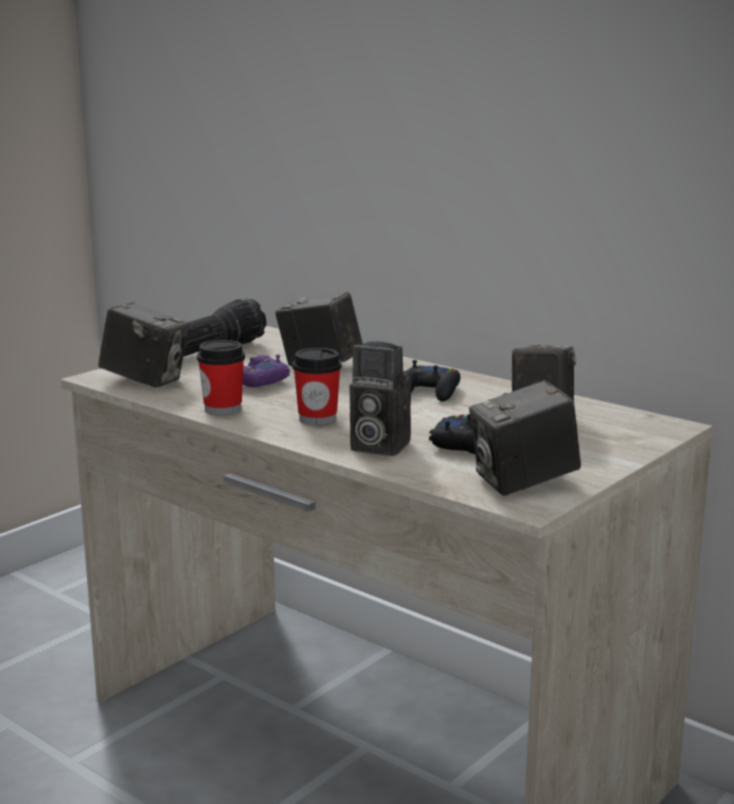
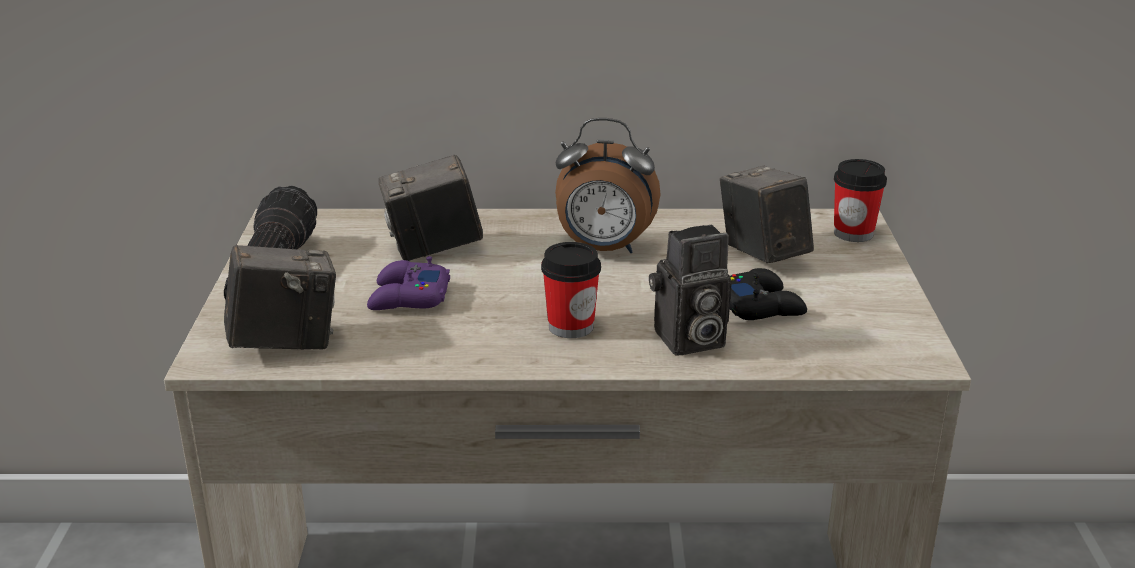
camera: 40 degrees left, 10 degrees up
(223, 409) = (452, 351): cup -> cup (853, 233)
(429, 392) = (604, 249): black game controller -> alarm clock
(523, 483) = (876, 334): camera -> none

